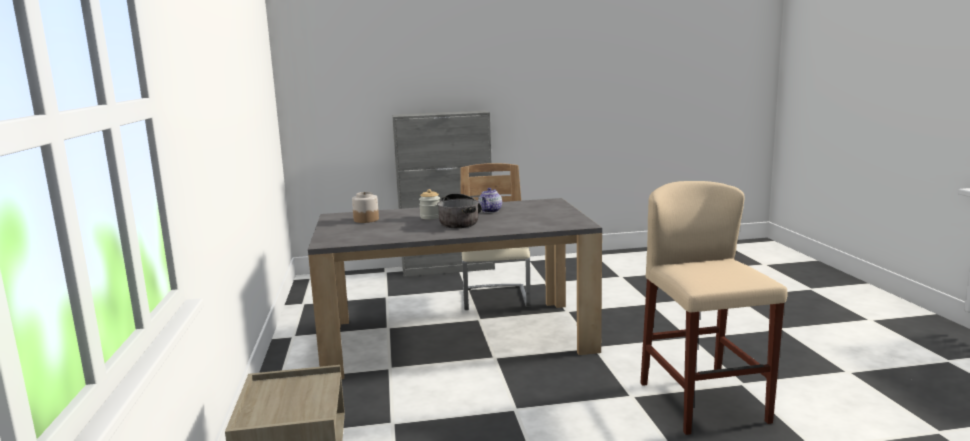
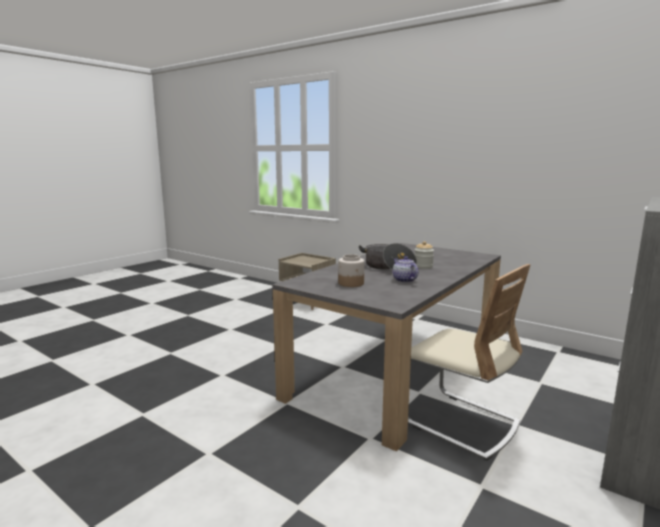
camera: 135 degrees right, 0 degrees up
(366, 220) = (451, 257): jar -> jar (351, 283)
(703, 402) = (171, 387): beige stool -> none

